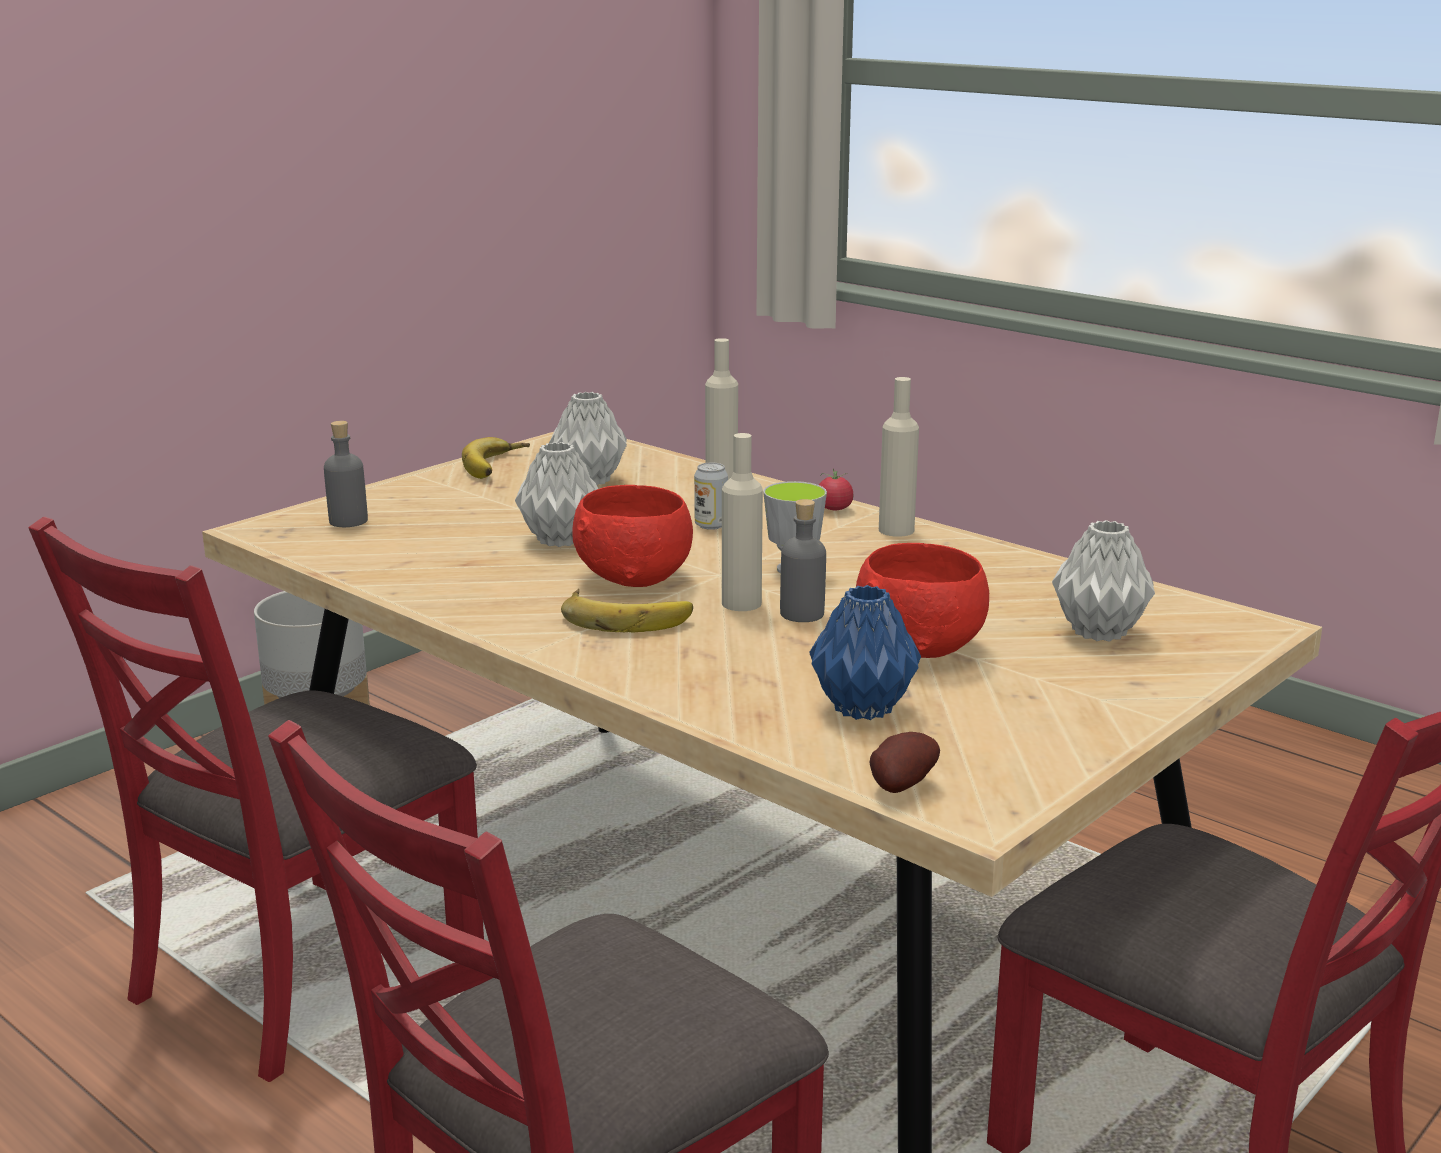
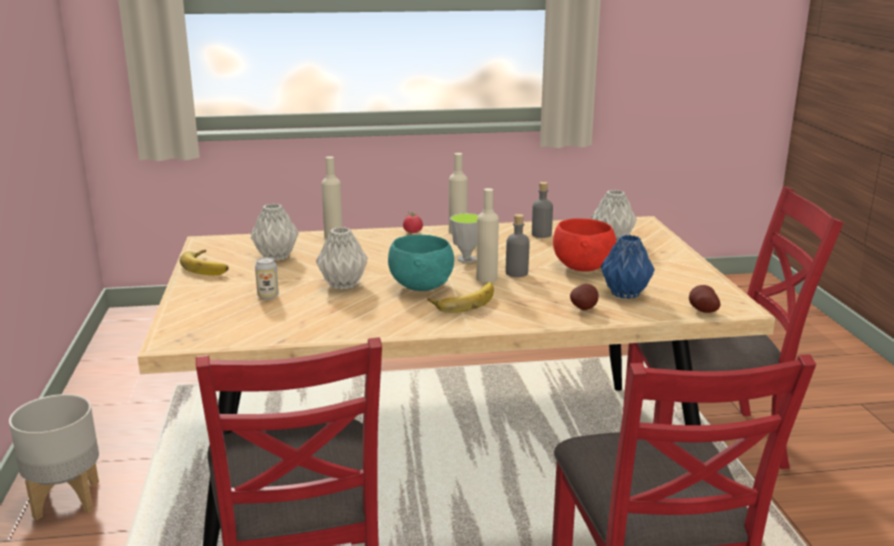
camera: 50 degrees left, 0 degrees up
(348, 521) = (211, 318): grey bottle -> grey bottle (541, 234)
(636, 578) = (421, 286): red bowl -> turquoise bowl
(711, 525) = (386, 255): can -> can (268, 296)
(741, 698) = (585, 309): none -> potato

